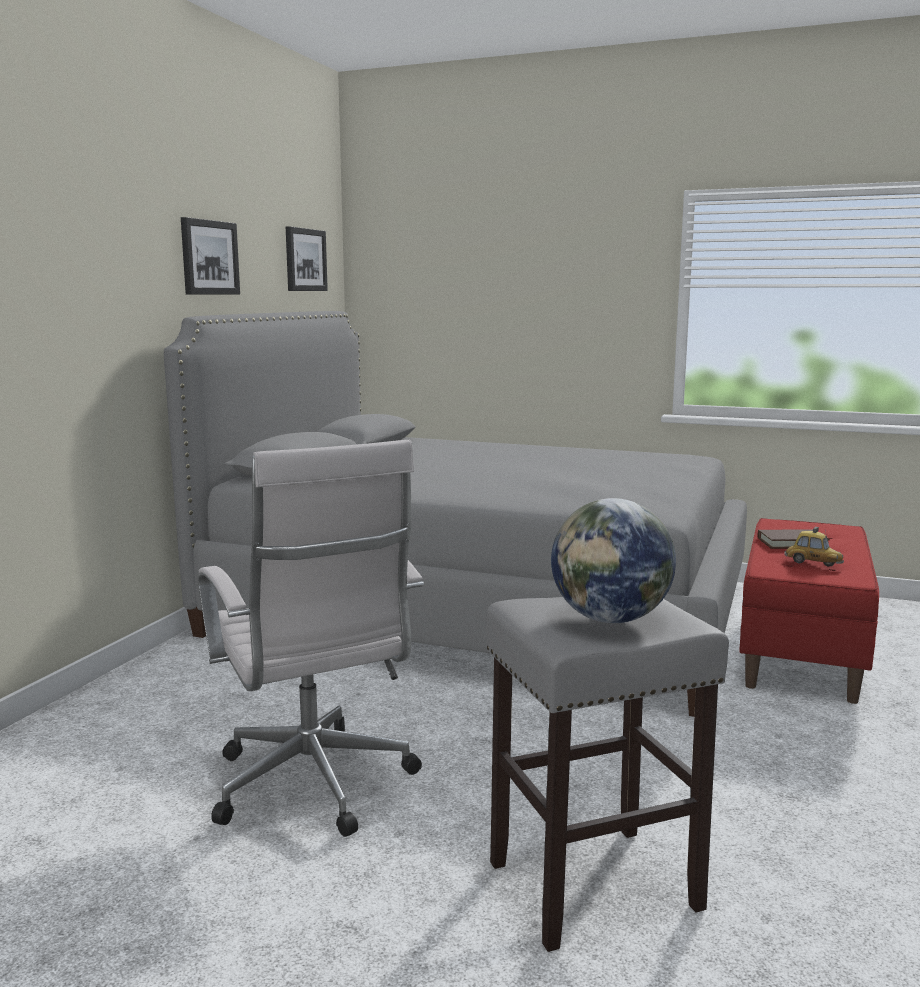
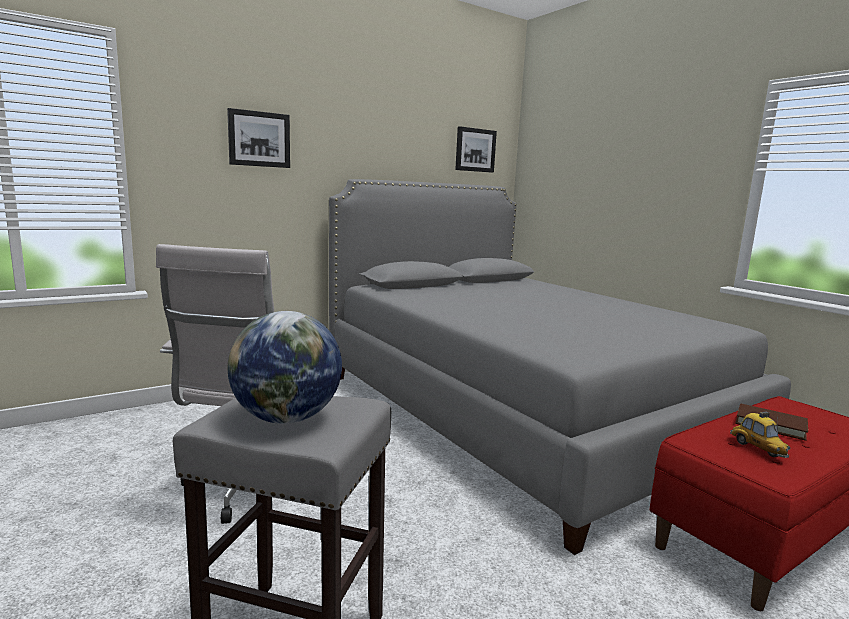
camera: 35 degrees right, 0 degrees up
(209, 257) = (382, 143): picture -> picture (259, 139)

